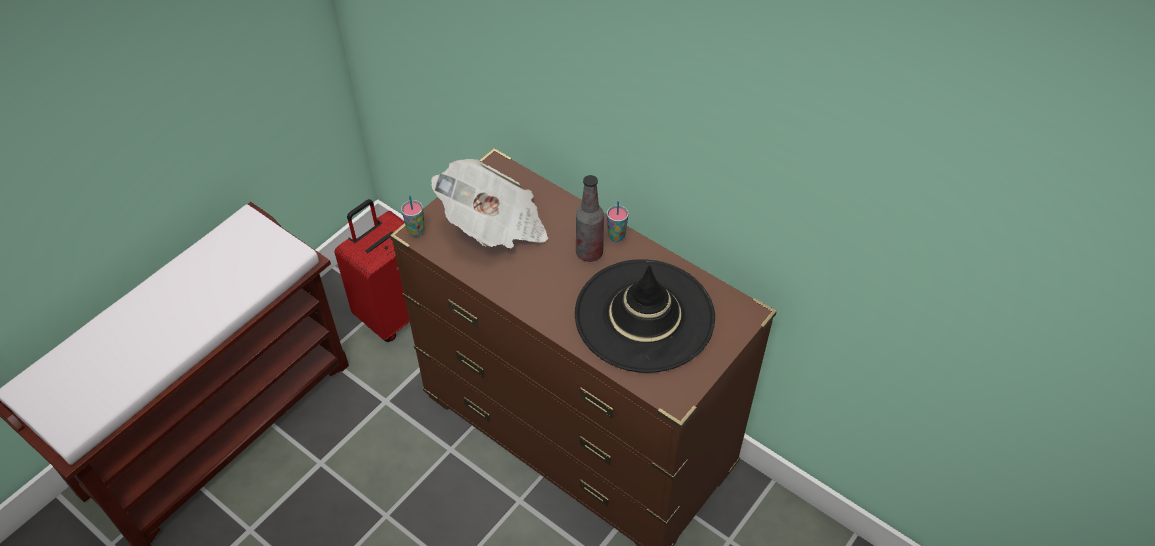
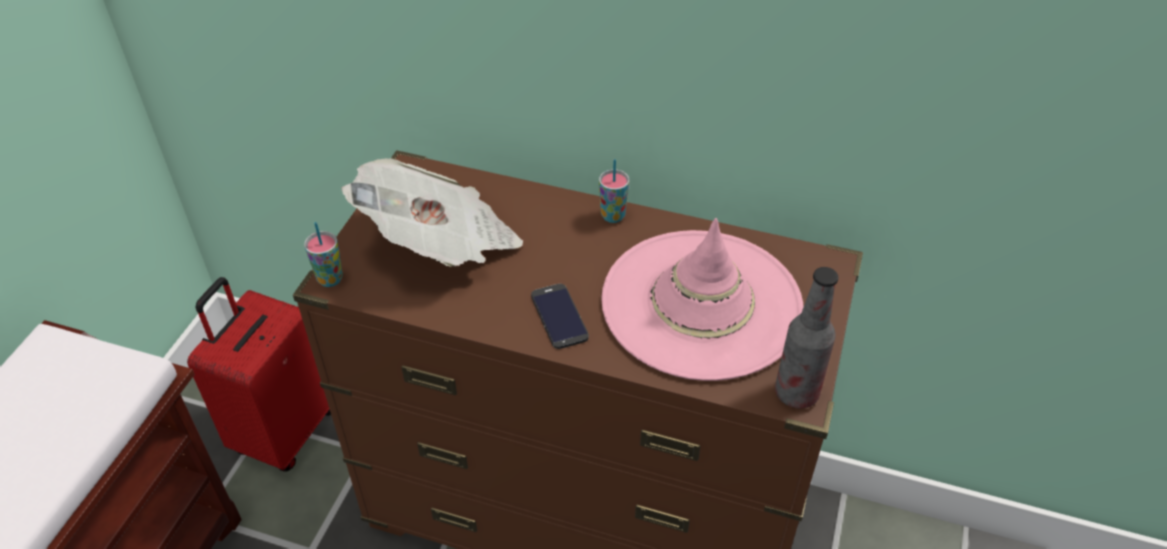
camera: 20 degrees left, 5 degrees down
(548, 297) = (559, 316): none -> phone
(589, 253) = (587, 245): bottle -> bottle (796, 393)
(644, 315) = (701, 303): black hat -> pink hat

